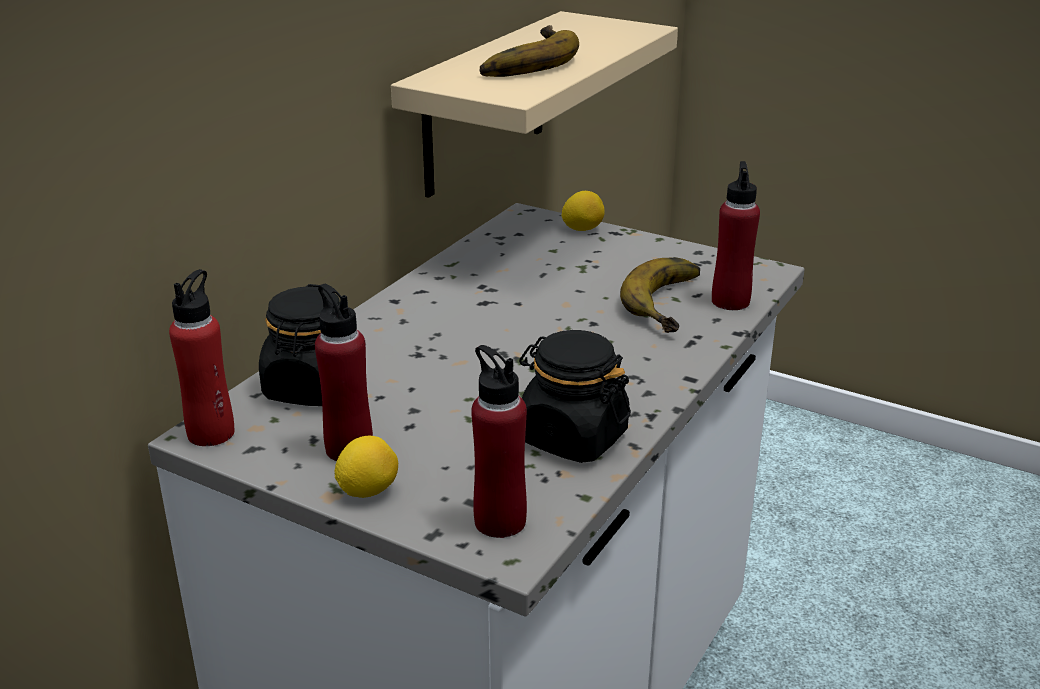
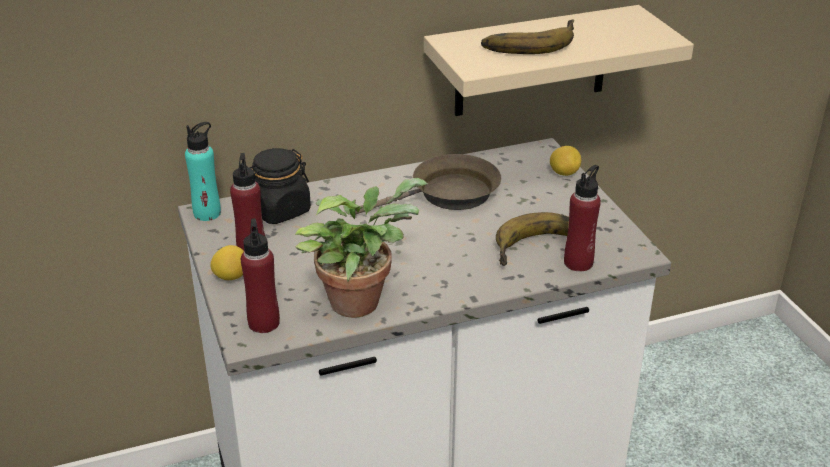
camera: 40 degrees right, 5 degrees up
(211, 433) = (207, 213): red bottle -> turquoise bottle
(496, 292) = (448, 195): none -> brown frying pan
(572, 437) = (359, 299): black jar -> potted plant

